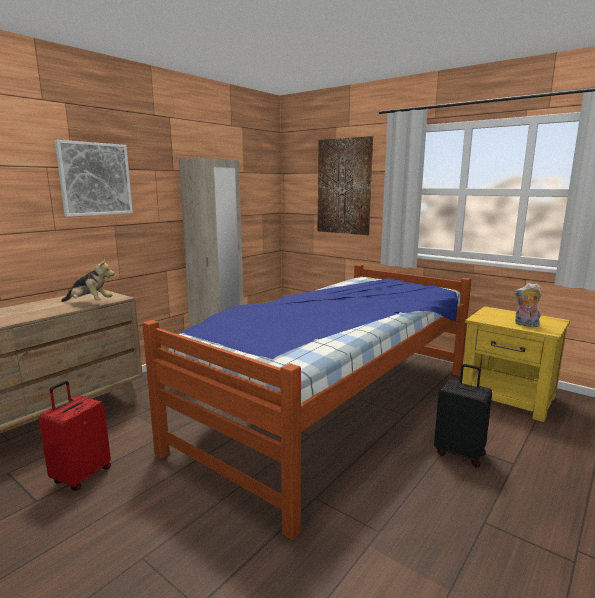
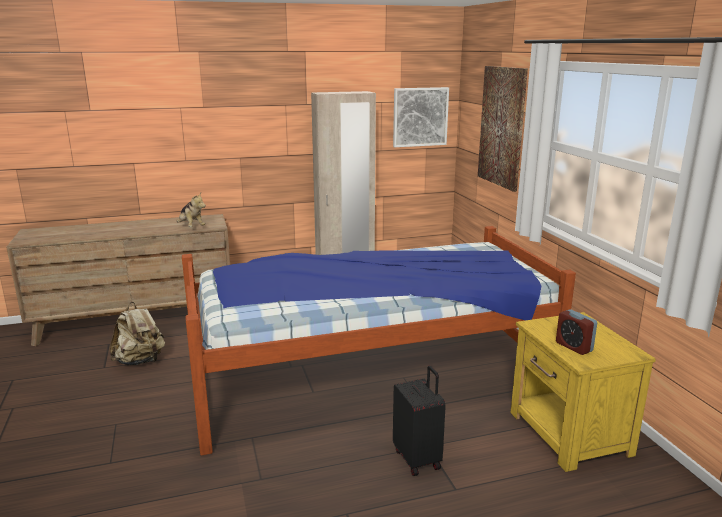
camera: 35 degrees right, 5 degrees up
(81, 475) = (140, 361): red suitcase -> beige backpack
(95, 179) = (222, 116): picture -> picture (420, 117)
(525, 325) = (574, 347): plush toy -> alarm clock

